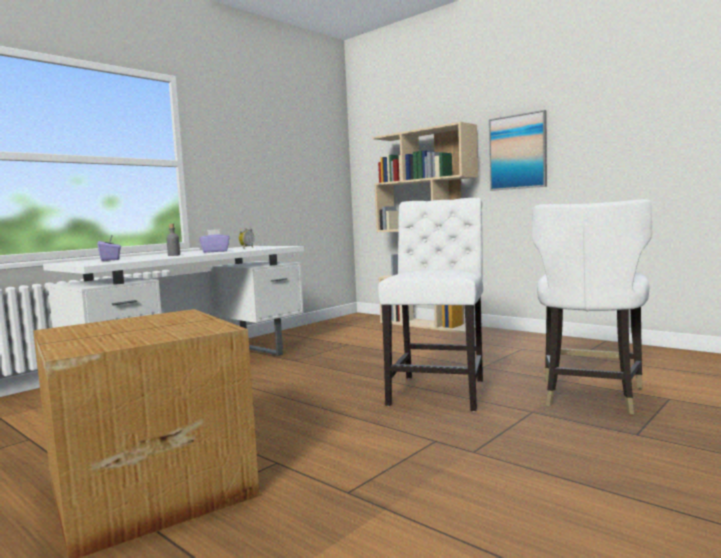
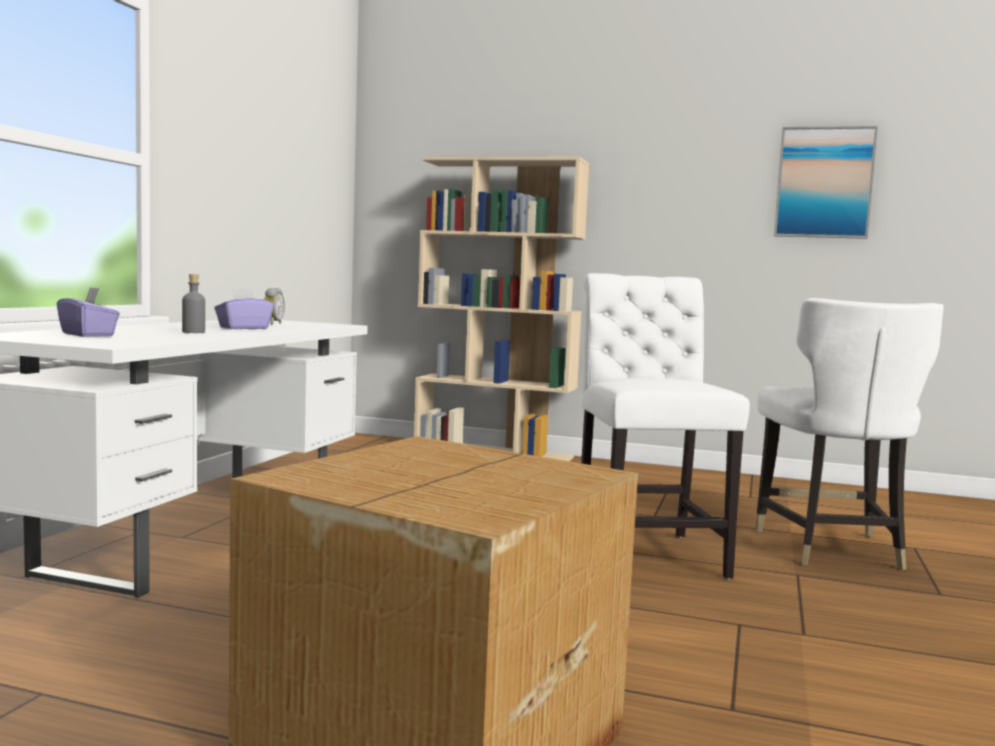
camera: 25 degrees left, 0 degrees up
(518, 152) = (646, 211): picture -> picture (824, 182)

